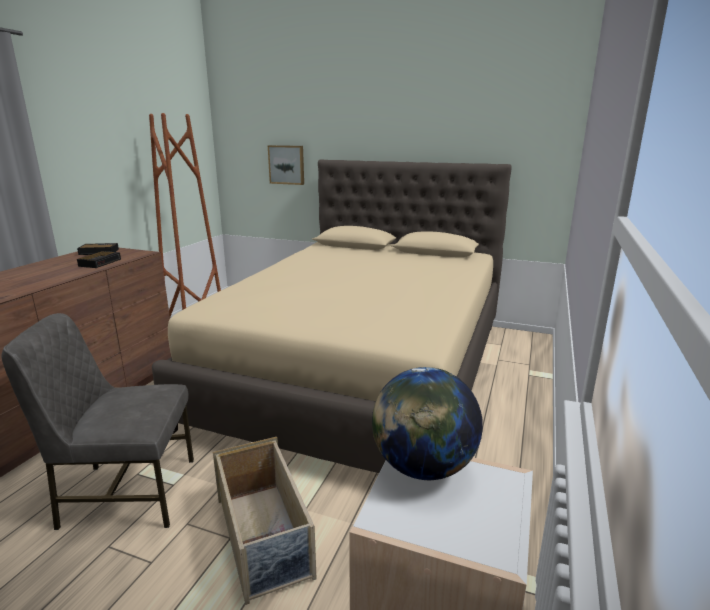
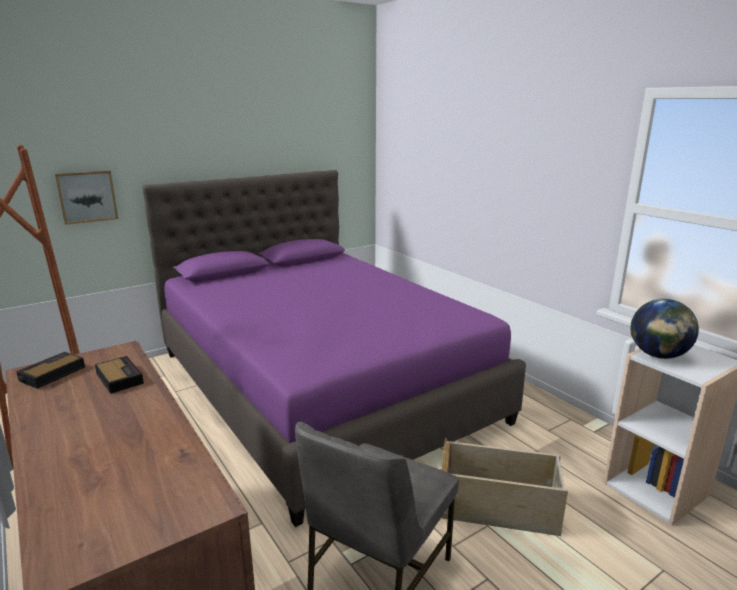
camera: 55 degrees left, 0 degrees up
(363, 369) = (321, 385): beige bed -> purple bed

